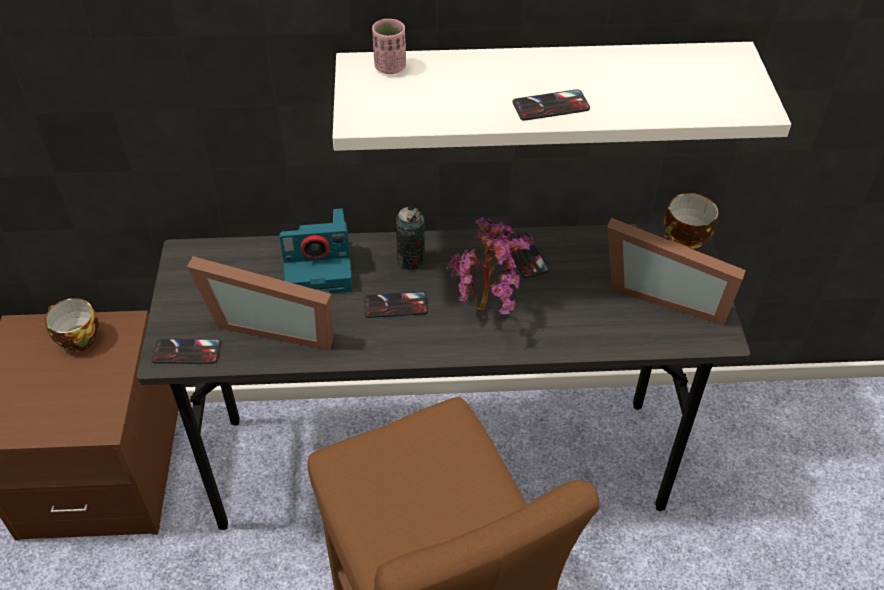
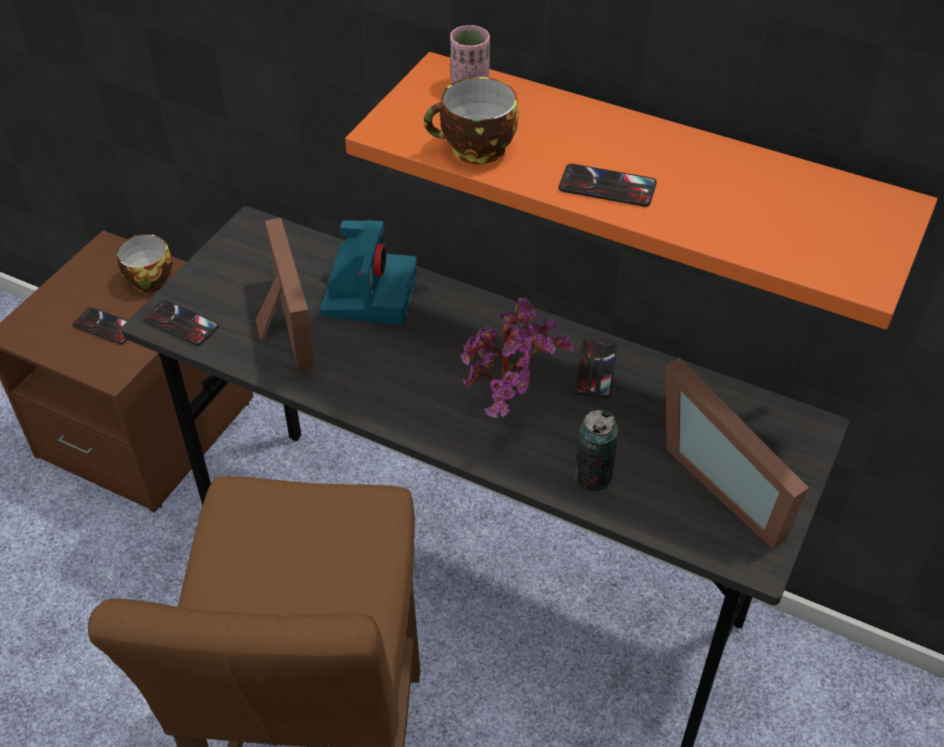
camera: 30 degrees right, 0 degrees up
(273, 323) = (281, 330): picture frame -> picture frame turned 150 degrees counterclockwise
(320, 267) = (369, 293): camera -> camera turned 105 degrees counterclockwise
(395, 305) = (414, 363): phone -> phone (105, 326)
(411, 260) = (466, 323): can -> can (592, 477)
(542, 91) = (657, 174): white shelf -> orange shelf
(685, 240) = (803, 430): cup -> cup (474, 150)

